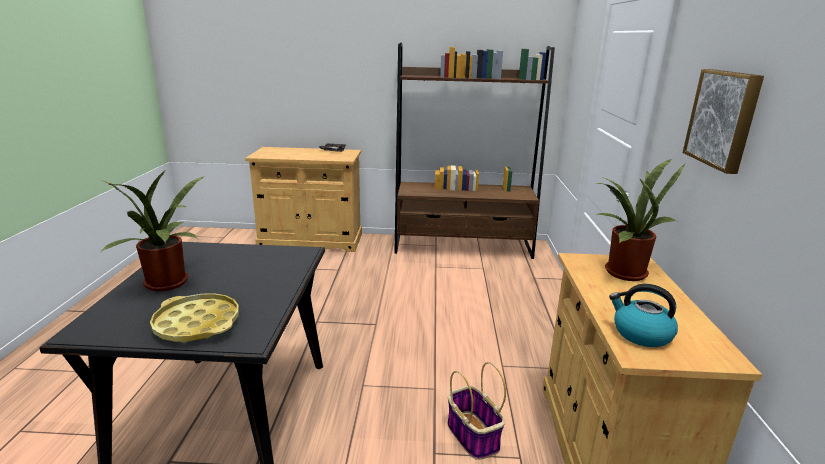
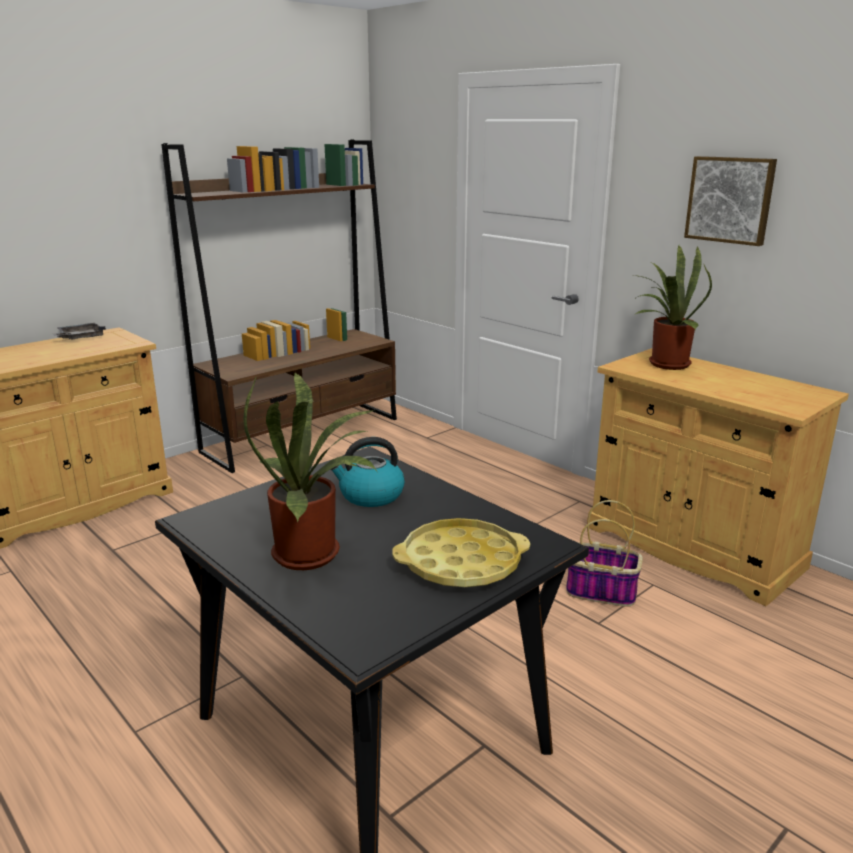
camera: 45 degrees left, 0 degrees up
(641, 334) = (765, 398): kettle -> kettle (370, 495)

